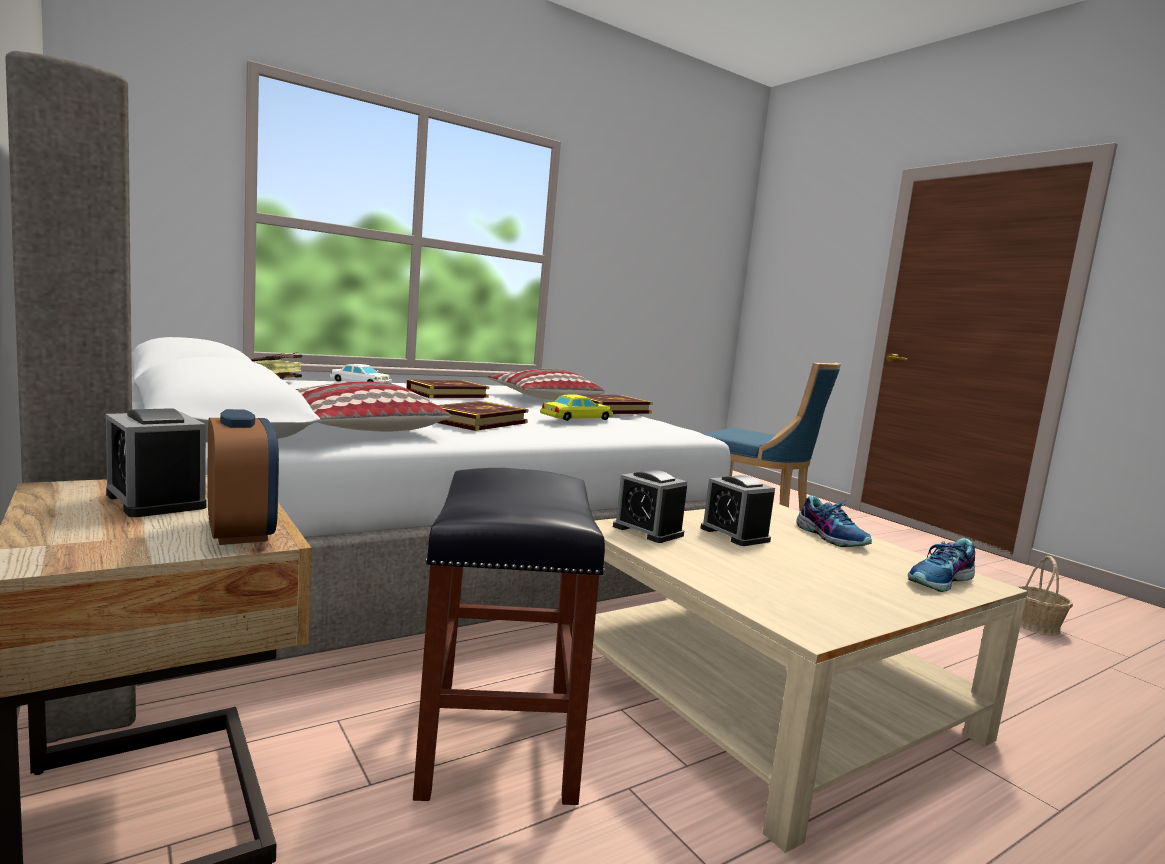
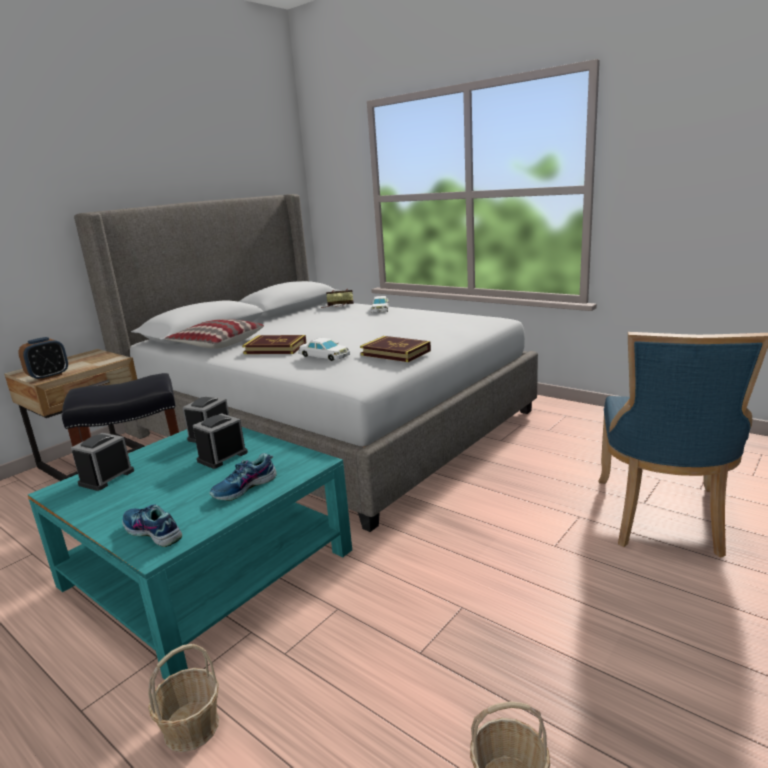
camera: 75 degrees right, 10 degrees up
(156, 501) = (82, 361): alarm clock -> alarm clock (106, 477)
(447, 394) = (378, 323): book -> none
(543, 399) = (429, 335): pillow -> none
(577, 417) = (324, 355): yellow toy car -> white toy car
(766, 697) = (207, 568): beige coffee table -> turquoise coffee table
(1046, 733) = (191, 727): none -> basket

